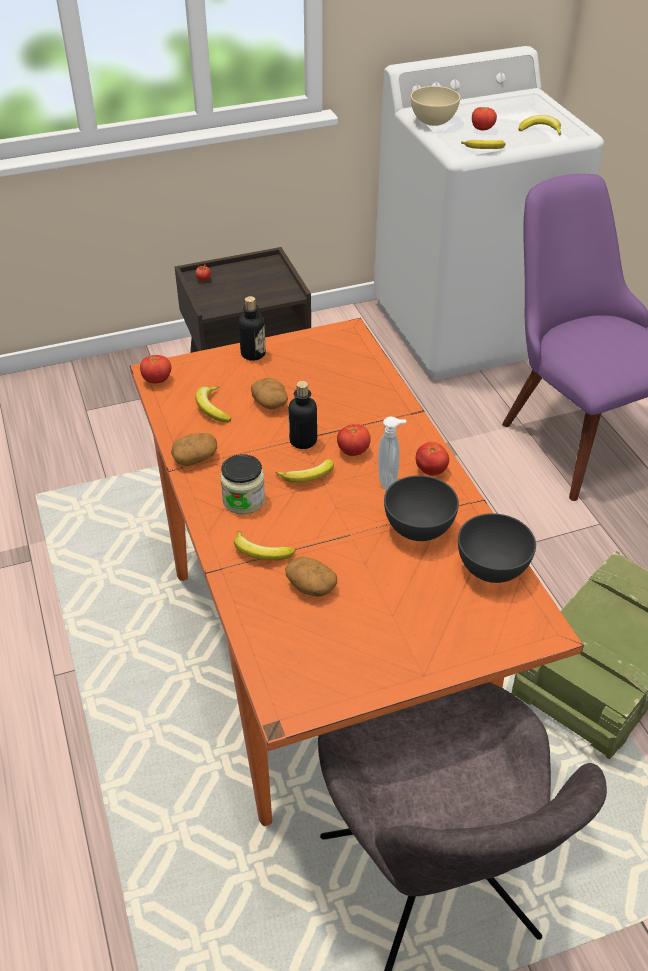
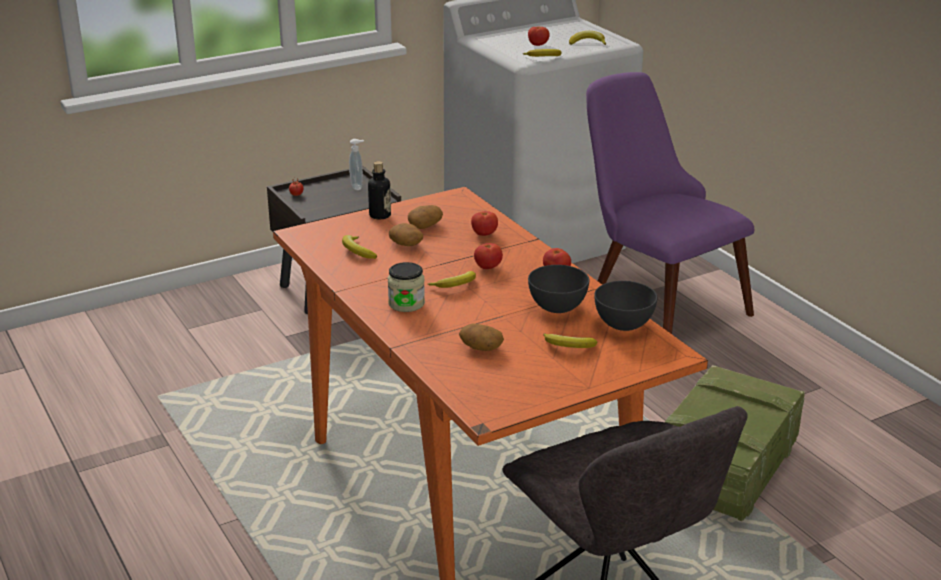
camera: 10 degrees left, 15 degrees down
(157, 380) = (302, 238): tomato -> tomato (484, 234)
(195, 458) = (355, 282): potato -> potato (425, 225)
(261, 553) = (433, 332): banana -> banana (568, 346)
(303, 441) = (443, 264): bottle -> none
(389, 481) = (524, 282): soap dispenser -> soap dispenser (358, 186)
(433, 122) = (494, 43): beige bowl -> none

